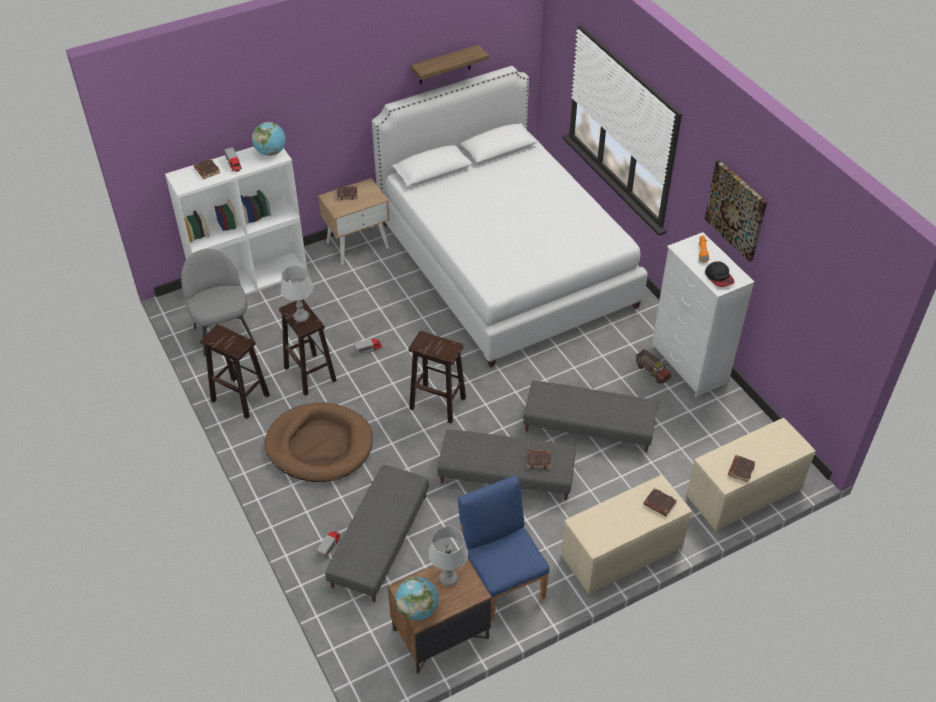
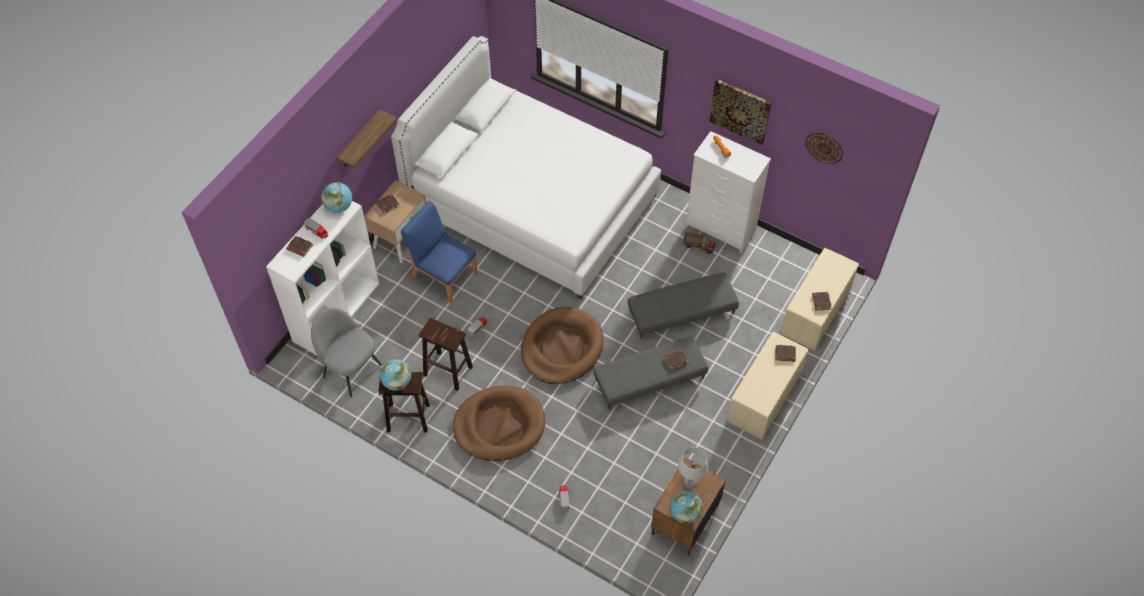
camera: 30 degrees left, 10 degrees up
(224, 339) = (397, 382): none -> globe
(301, 317) = (442, 334): grey table lamp -> none
(380, 541) = (597, 475): grey ottoman -> none
(436, 403) = (561, 348): brown stool -> brown dog bed
(444, 65) = (429, 63): shelf -> shelf (359, 140)
(502, 580) = (699, 460): blue chair -> blue chair (443, 276)
(719, 277) = (745, 166): cap -> none
(812, 278) = (824, 147): none -> wall clock

